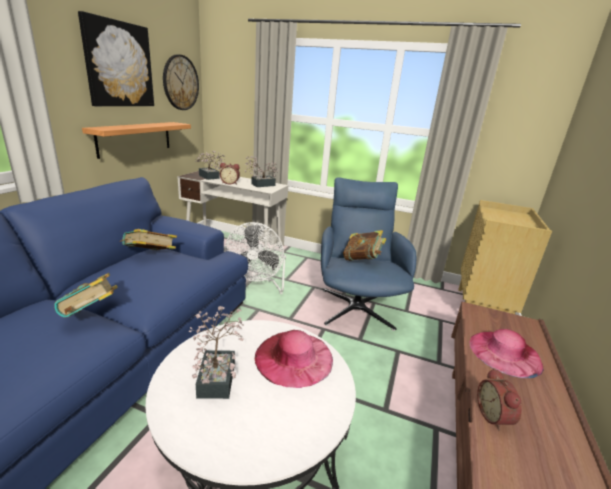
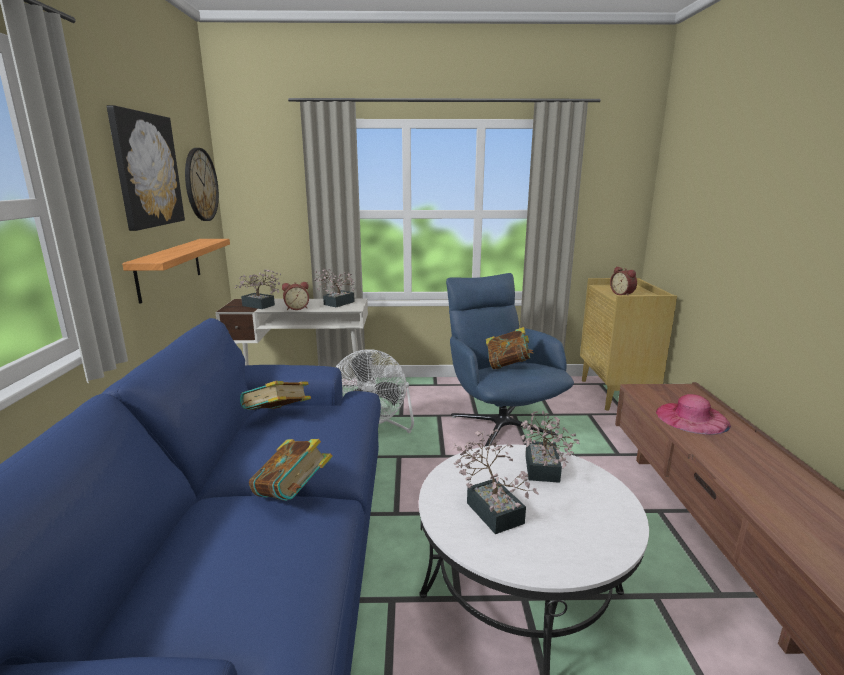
camera: 20 degrees left, 5 degrees down
(294, 357) = (541, 471): pink hat -> potted plant
(494, 416) = (727, 468): alarm clock -> alarm clock (623, 294)

